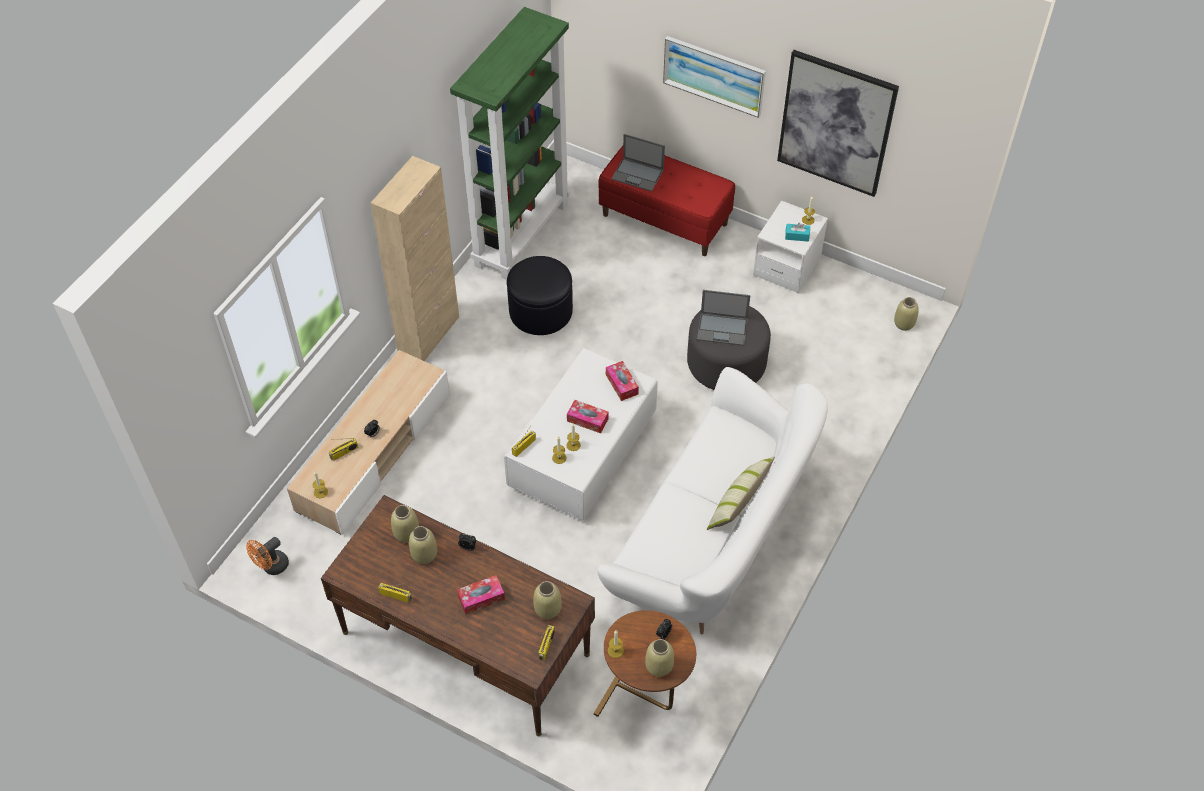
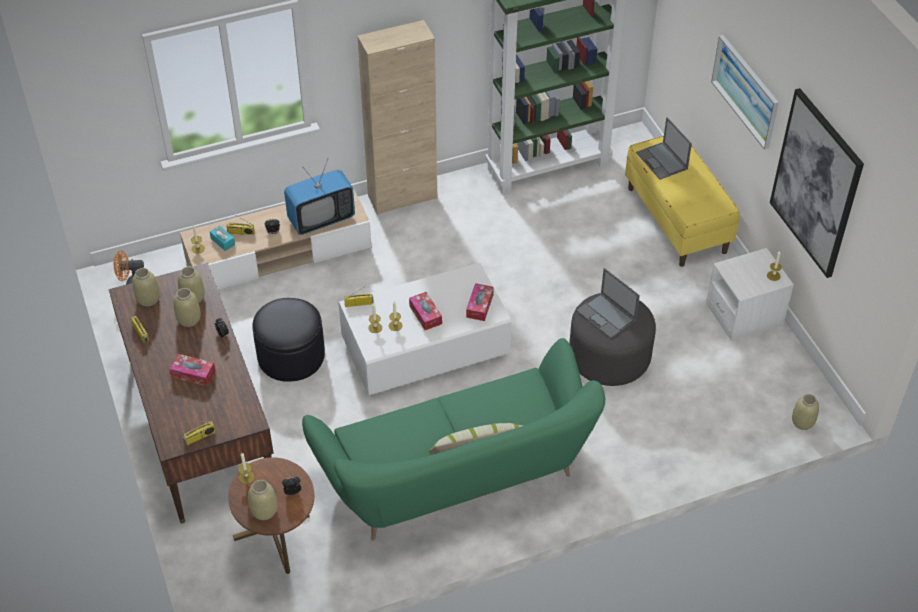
camera: 40 degrees right, 5 degrees down
(402, 395) = (321, 219): none -> television
(541, 311) = (503, 230): black ottoman -> black ottoman (291, 356)
(548, 609) = (228, 413): beige vase -> beige vase (148, 299)
(665, 219) = (677, 220): red bench -> yellow bench
(714, 537) = (458, 477): white sofa -> green sofa
(797, 236) = (749, 282): turquoise tissue box -> turquoise tissue box (223, 241)

